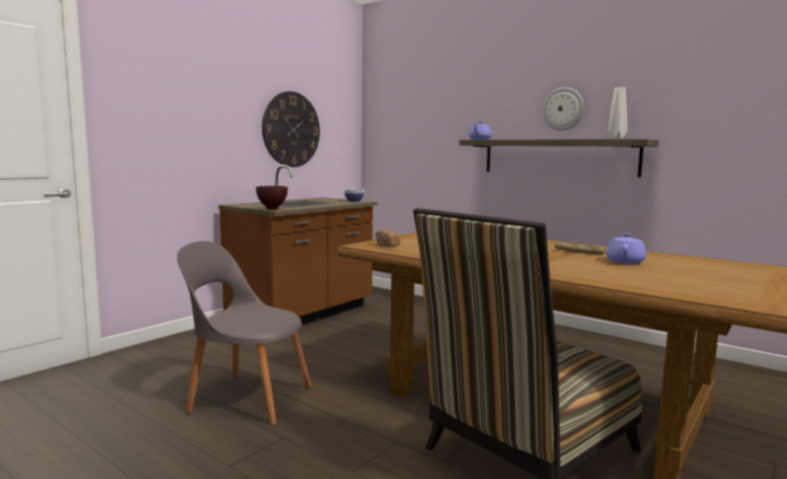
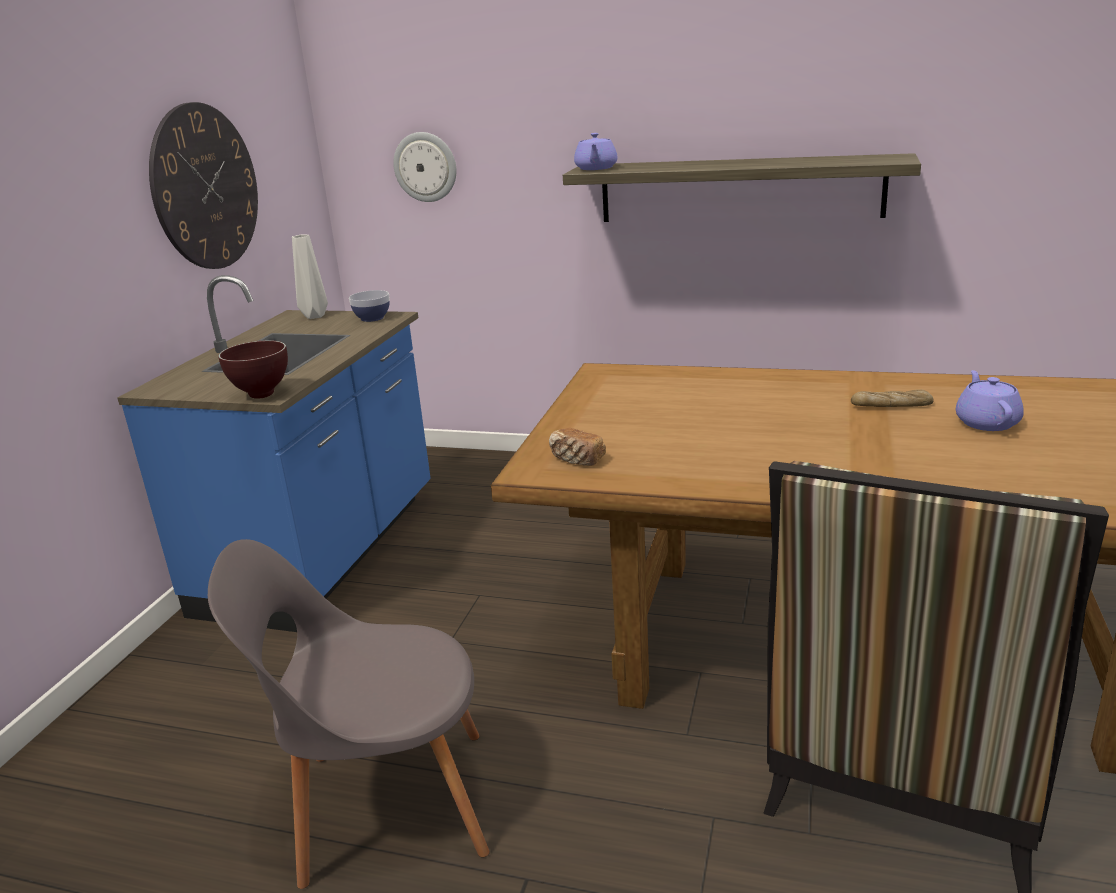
camera: 20 degrees left, 15 degrees up
(303, 315) = (324, 554): brown counter -> blue counter
(563, 109) = (745, 100): wall clock -> wall clock (425, 167)
(616, 139) = (852, 159): grey vase -> grey vase (314, 316)

